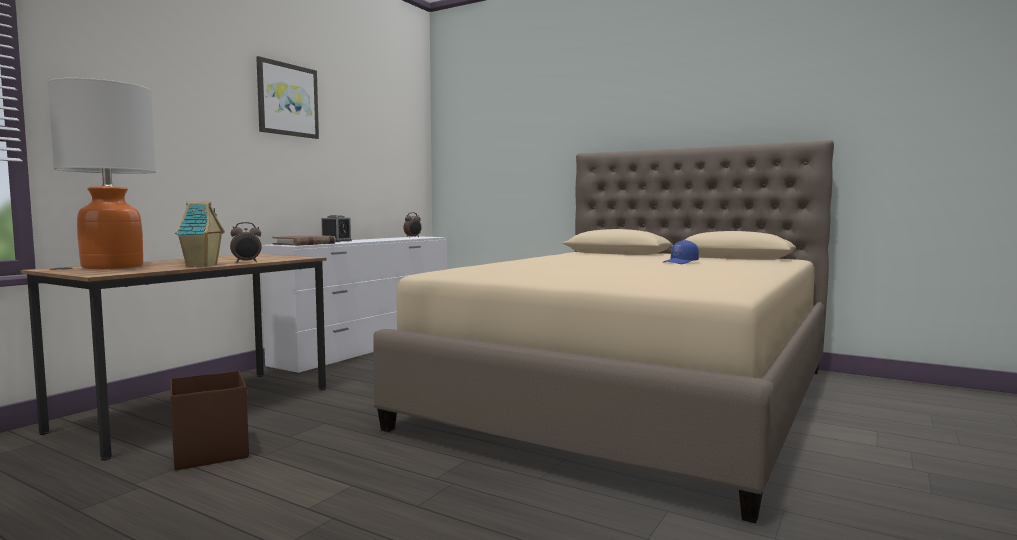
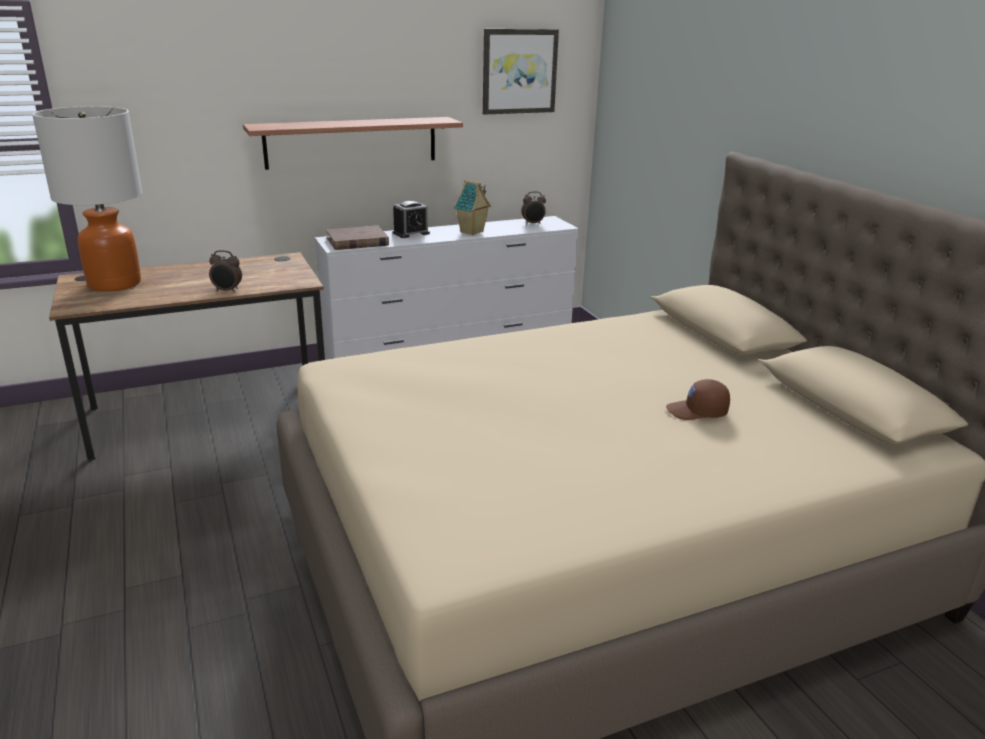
camera: 35 degrees right, 20 degrees up
(202, 265) = (177, 295): toy house -> toy house (472, 232)
(211, 451) = (153, 480): brown storage box -> none
(285, 166) = (351, 142): none -> shelf
(287, 100) = (353, 58): picture -> picture (519, 71)
(681, 262) = (697, 412): blue cap -> brown cap

